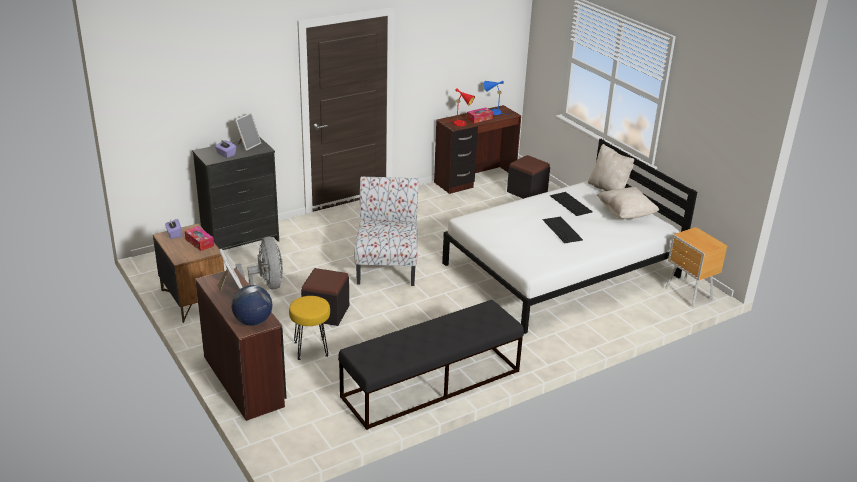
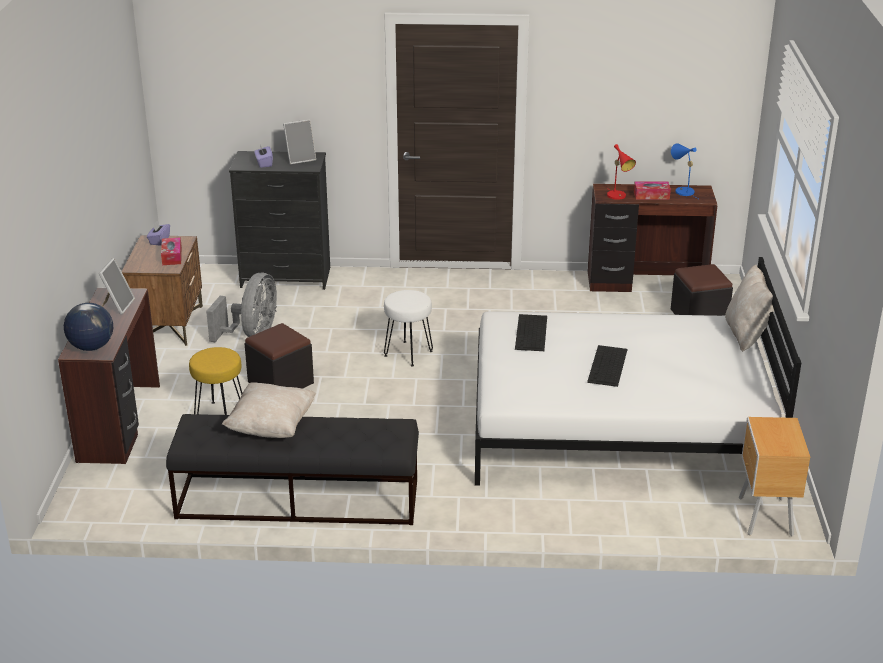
camera: 35 degrees right, 0 degrees up
(387, 266) = (409, 353): chair -> white stool
(571, 204) = (666, 338): keyboard -> keyboard (531, 333)
(626, 213) = (727, 372): beige pillow -> beige pillow (271, 427)

